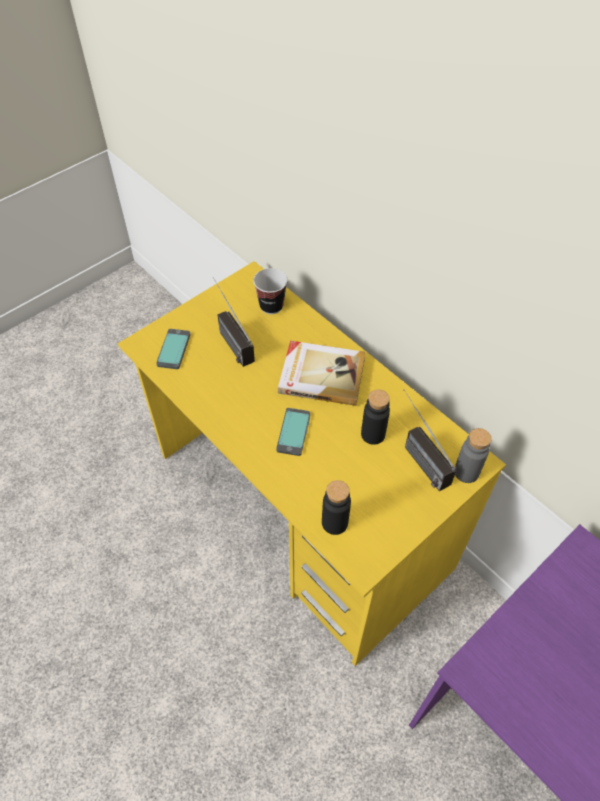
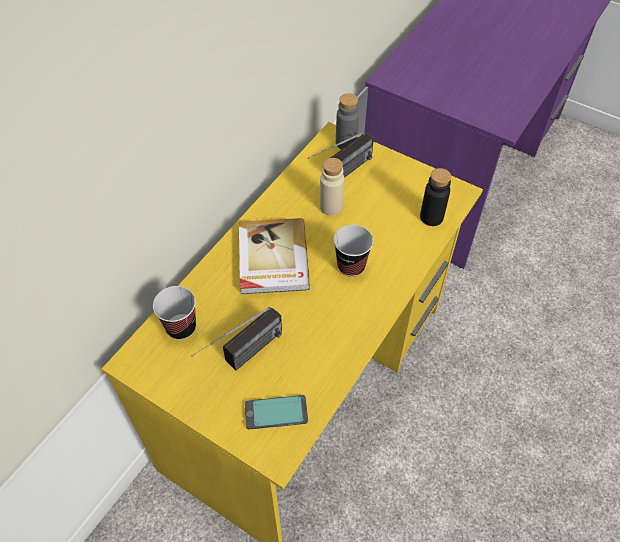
camera: 105 degrees left, 0 degrees up
(294, 432) = (351, 266): phone -> cup
(373, 434) = (331, 207): black bottle -> beige bottle

